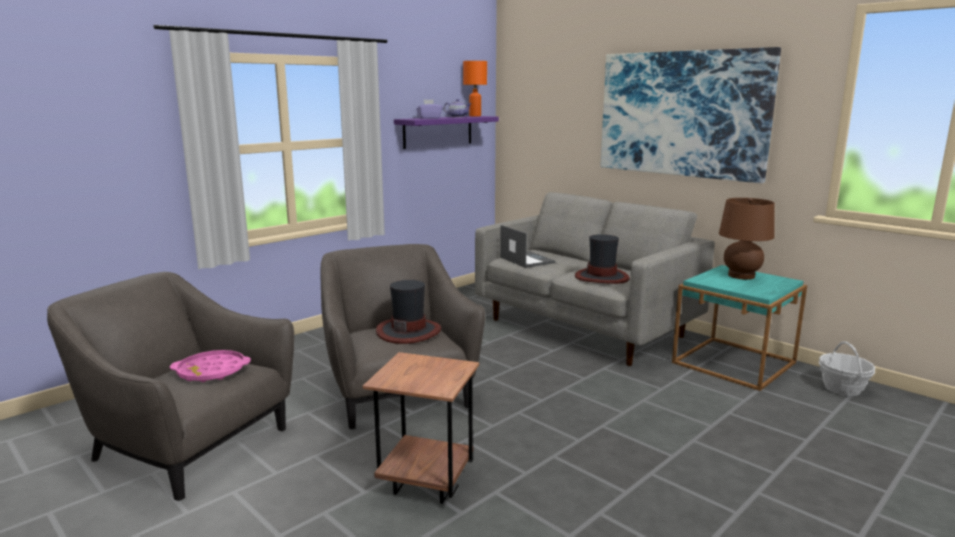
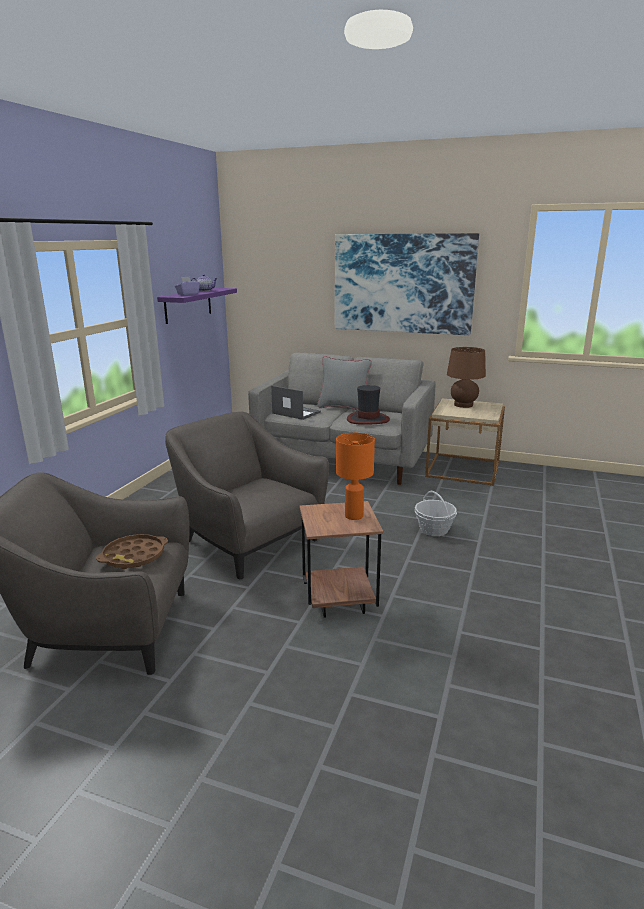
camera: 25 degrees left, 5 degrees up
(211, 371) = (134, 556): pink tray -> brown tray
(409, 331) = (262, 488): hat -> none
(474, 116) = (214, 288): orange table lamp -> orange table lamp (353, 516)
(588, 261) = (343, 408): none -> grey pillow
(733, 362) = (463, 469): turquoise side table -> beige side table
(842, 388) = (537, 474): basket -> basket (434, 529)

